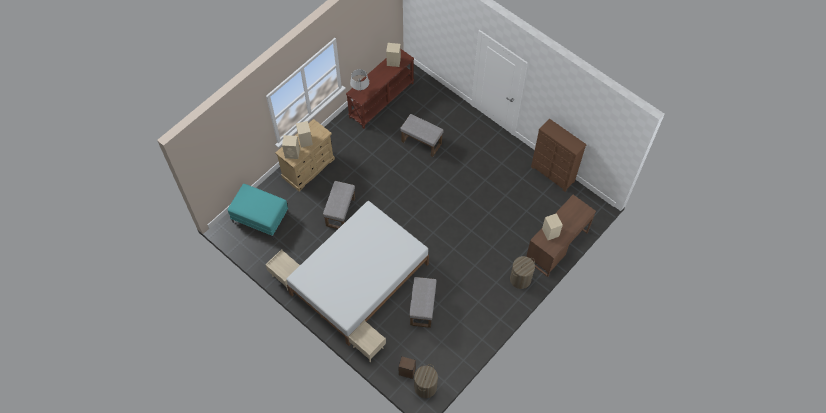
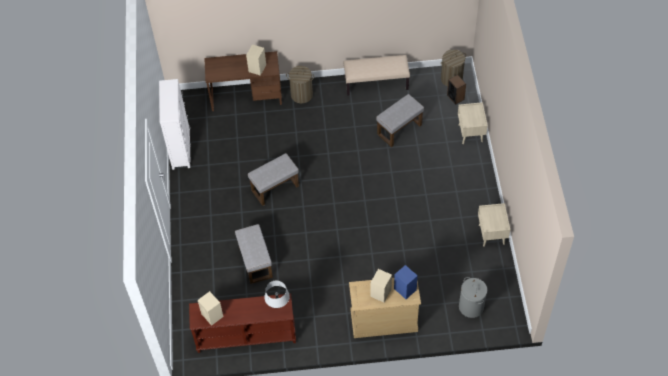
camera: 135 degrees left, 5 degrees down
(260, 217) = (471, 306): turquoise ottoman -> grey laundry basket
(292, 153) = (404, 289): beige speaker -> blue speaker
(341, 213) = (393, 254): grey ottoman -> grey ottoman (275, 187)
(359, 278) = (429, 187): white bed -> none
(477, 334) = (376, 83): none -> beige bench
(552, 175) = (181, 148): brown dresser -> white dresser

